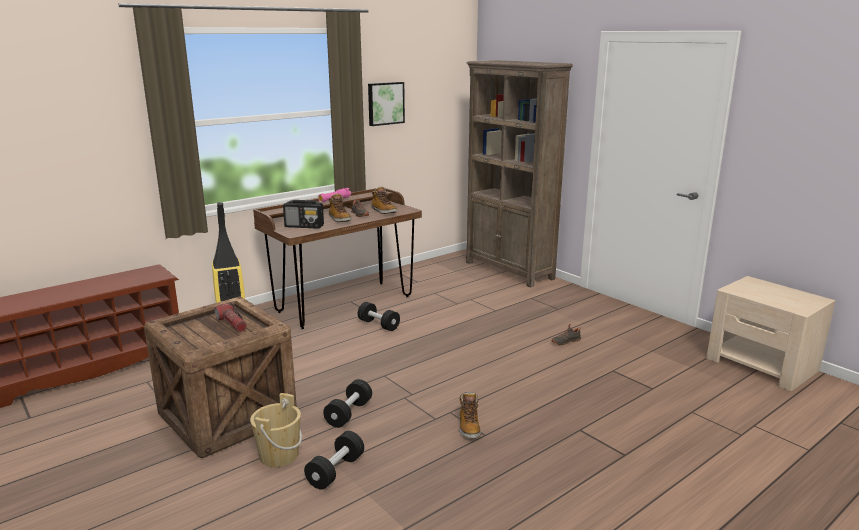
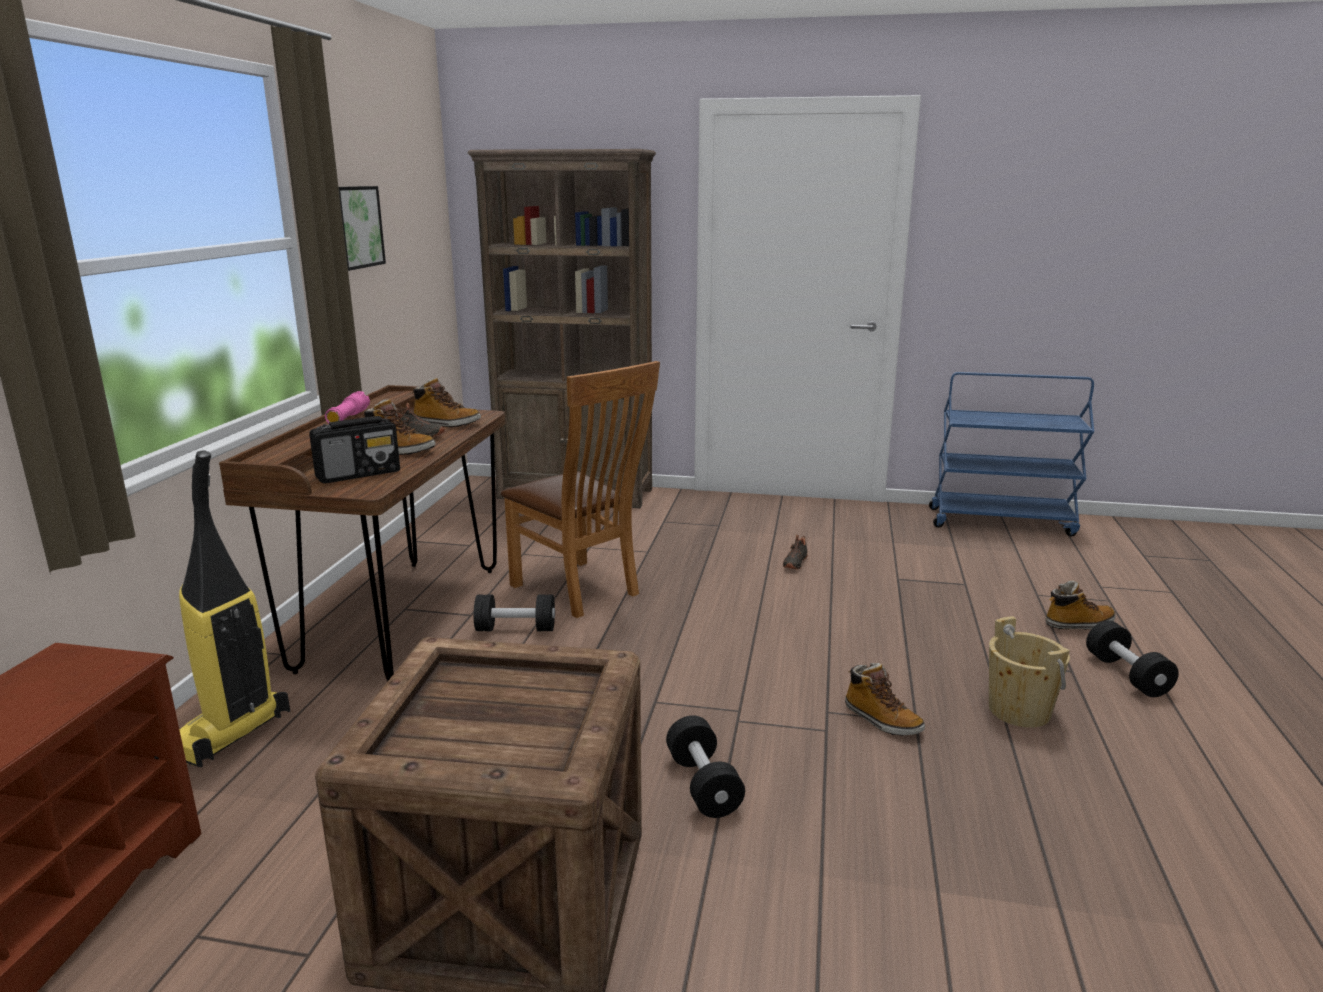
camera: 40 degrees left, 0 degrees up
(232, 324) = (507, 693): flashlight -> none
(279, 455) = (716, 916): beige bucket -> beige bucket (1019, 711)
(335, 471) = (839, 885): black dumbbell -> black dumbbell (1127, 675)
(432, 318) = (581, 591): none -> brown chair
(685, 437) = (1078, 624): none -> boot
(762, 364) = (1001, 521): beige nightstand -> blue cart

